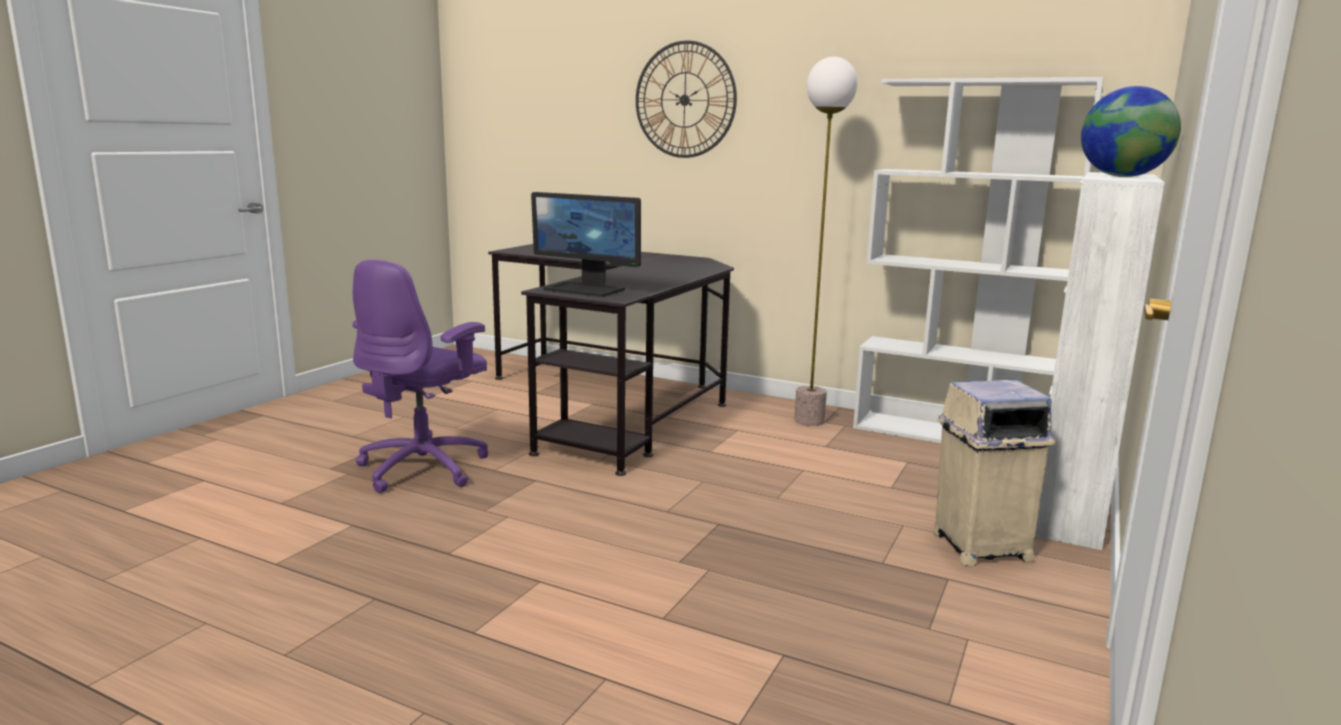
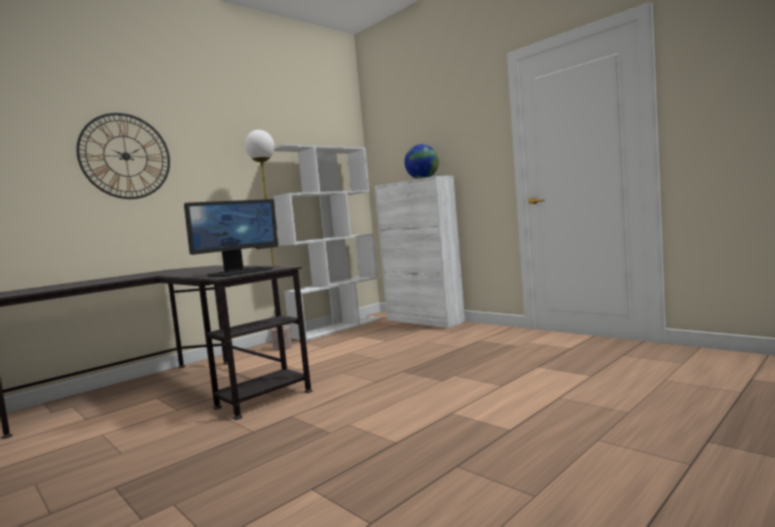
camera: 70 degrees left, 10 degrees down
(425, 468) = (211, 461): purple office chair -> none
(979, 546) = (454, 334): beige trash can -> none

